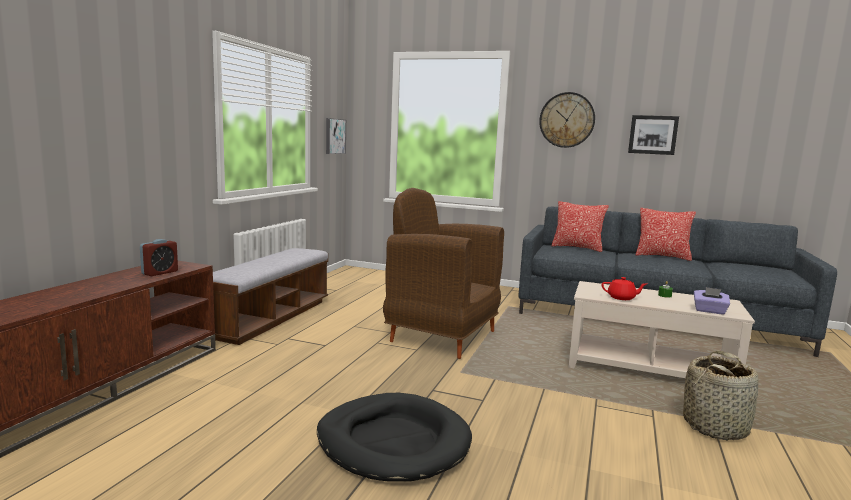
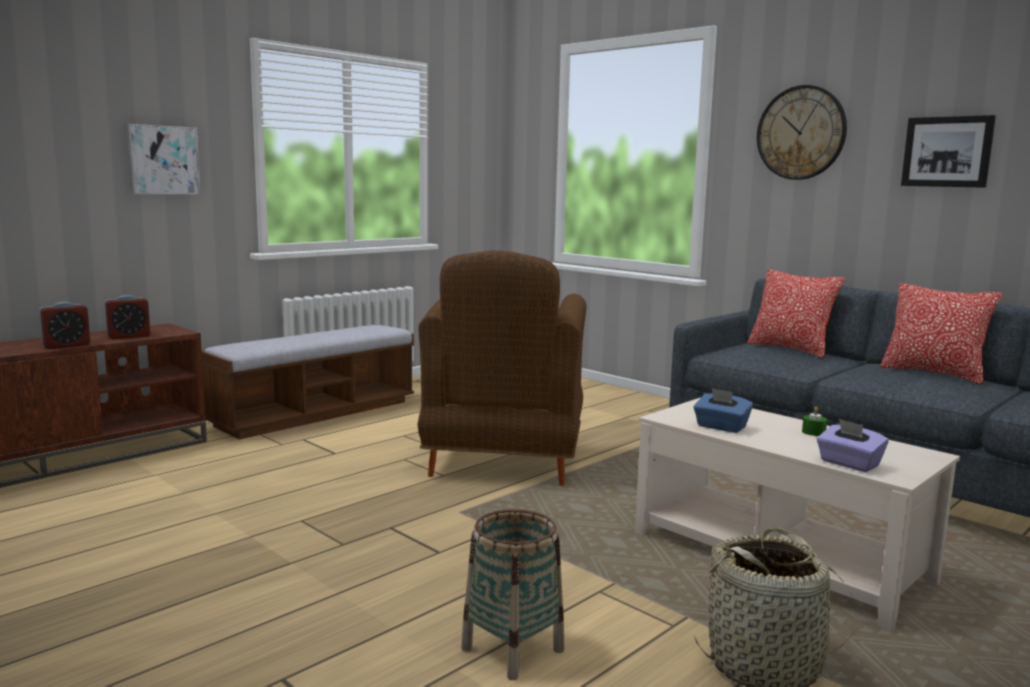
camera: 25 degrees right, 0 degrees up
(123, 285) = (66, 345): none -> alarm clock
(334, 136) = (479, 172): picture -> picture (163, 160)
(393, 442) = (253, 577): black dog bed -> none
(441, 336) = (503, 463): brown armchair -> brown armchair turned 135 degrees counterclockwise
(600, 449) = (512, 649): none -> basket
(622, 298) = (721, 427): red teapot -> blue tissue box

